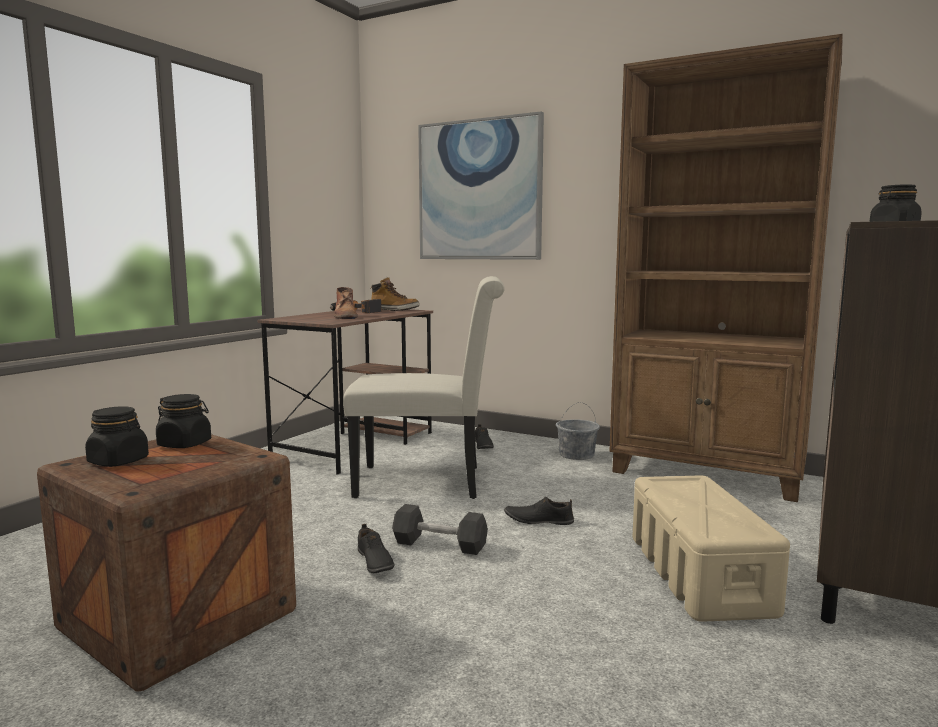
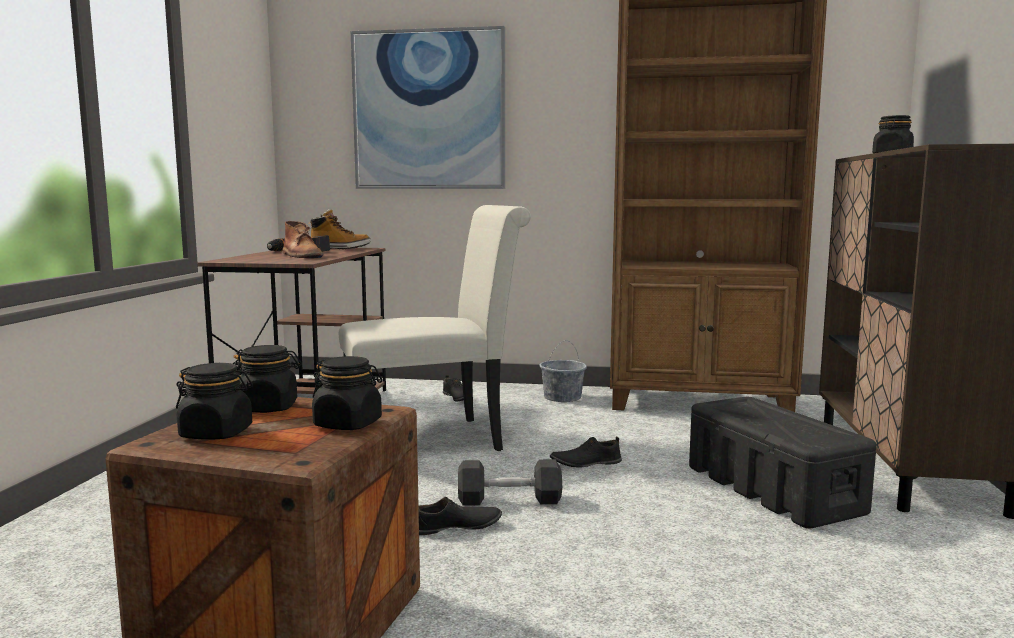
camera: 20 degrees left, 0 degrees up
(214, 465) = (348, 424): none -> black jar
(374, 562) = (456, 527): black shoe -> black shoe turned 60 degrees counterclockwise
(699, 574) = (773, 489): beige storage box -> black storage box

